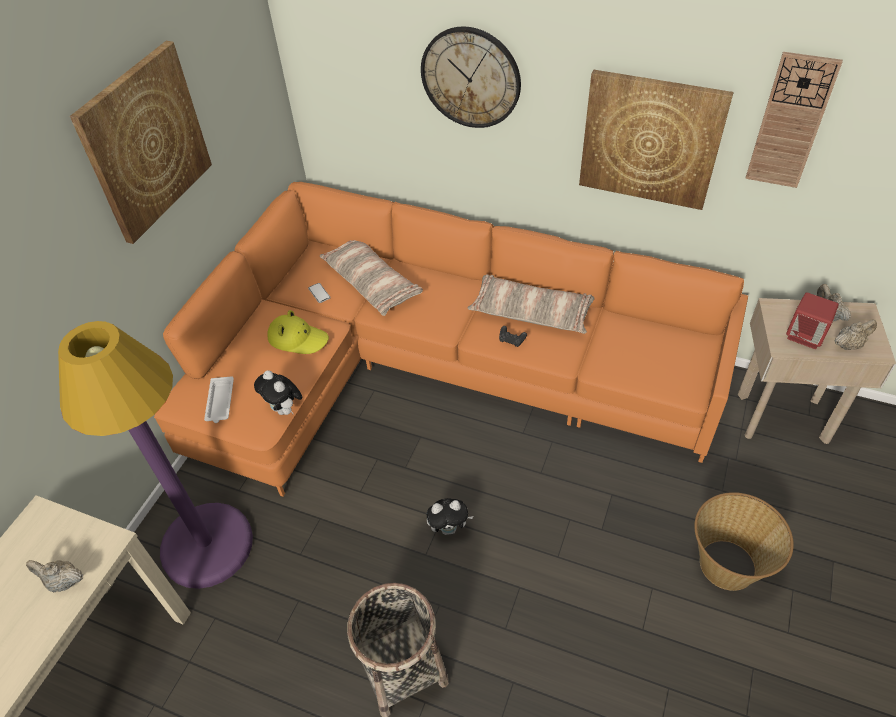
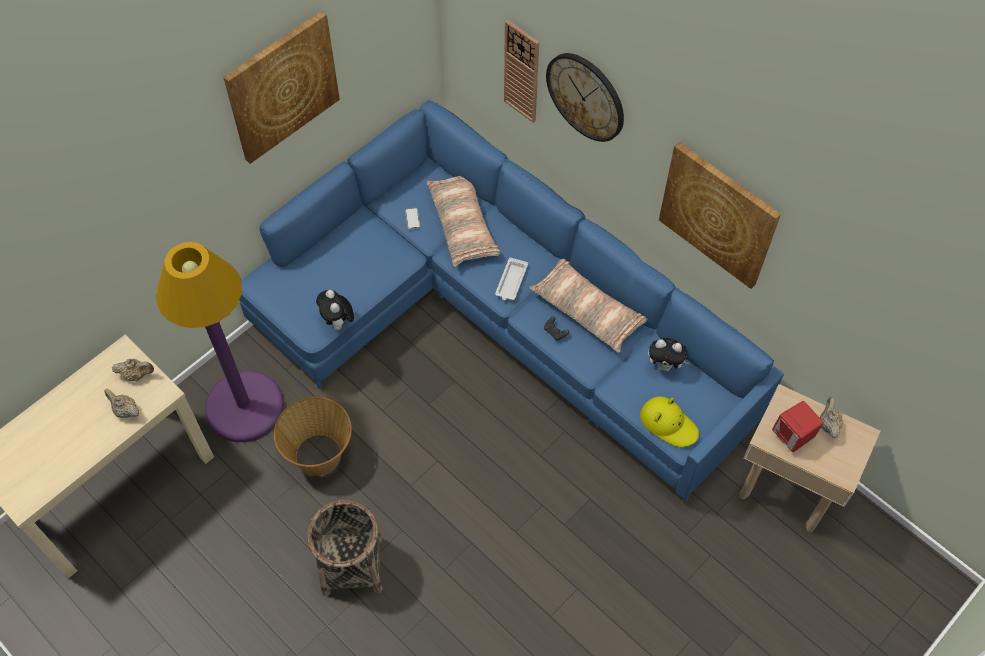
camera: 20 degrees right, 10 degrees up
(220, 402) = (289, 296): white tray -> white tray (511, 282)
(298, 338) = (375, 259): yellow hat -> yellow hat (668, 423)
(428, 370) = (492, 319): orange sofa -> blue sofa
(449, 528) = (440, 471): plush toy -> plush toy (665, 365)
(728, 564) = (651, 596): basket -> basket (319, 454)
(790, 122) = (822, 258): wall clock -> wall clock (522, 72)
(849, 345) = (825, 460): beige teapot -> beige teapot (136, 375)

